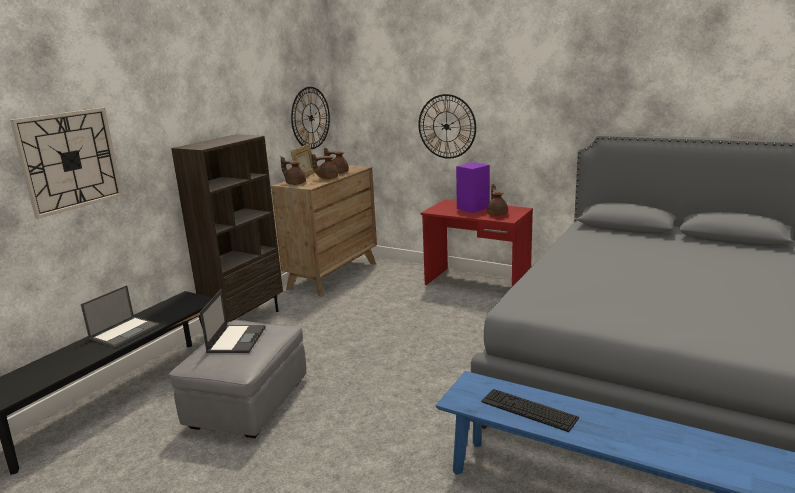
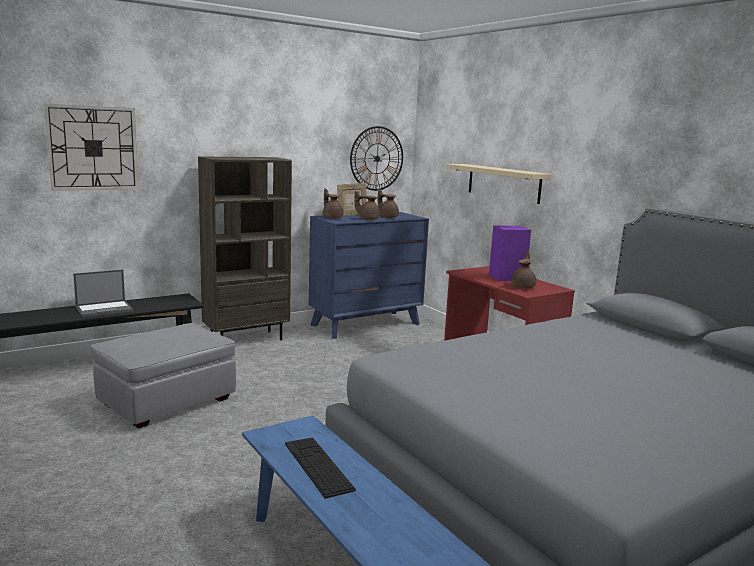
camera: 25 degrees right, 5 degrees down
(236, 339) = (168, 334): laptop -> none
(333, 275) = (365, 324): brown dresser -> blue dresser
(446, 126) = (503, 183): wall clock -> beige shelf

